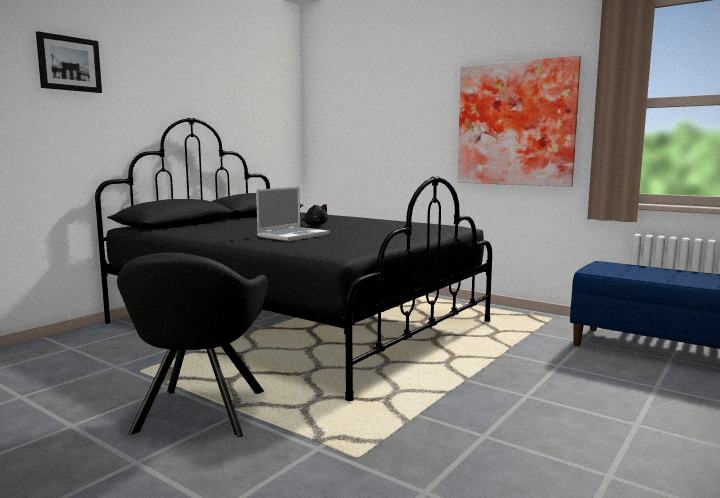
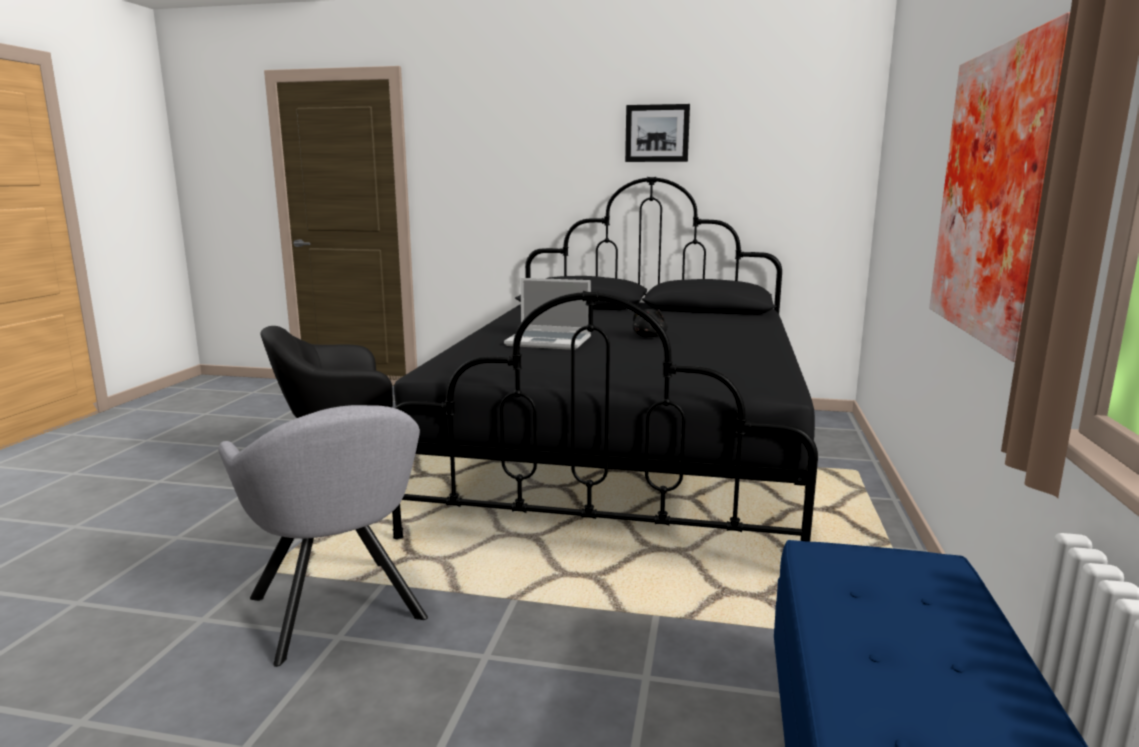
camera: 65 degrees right, 5 degrees up
(69, 63) = (513, 128): picture -> picture (657, 133)
(450, 433) = (339, 613): none -> grey armchair

